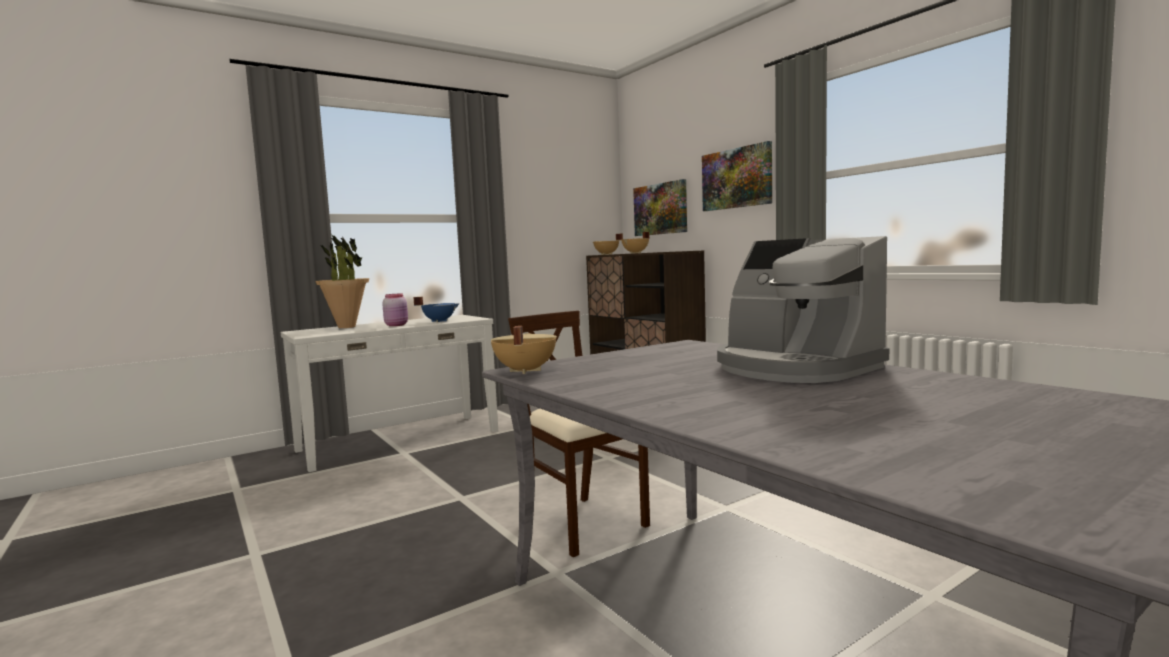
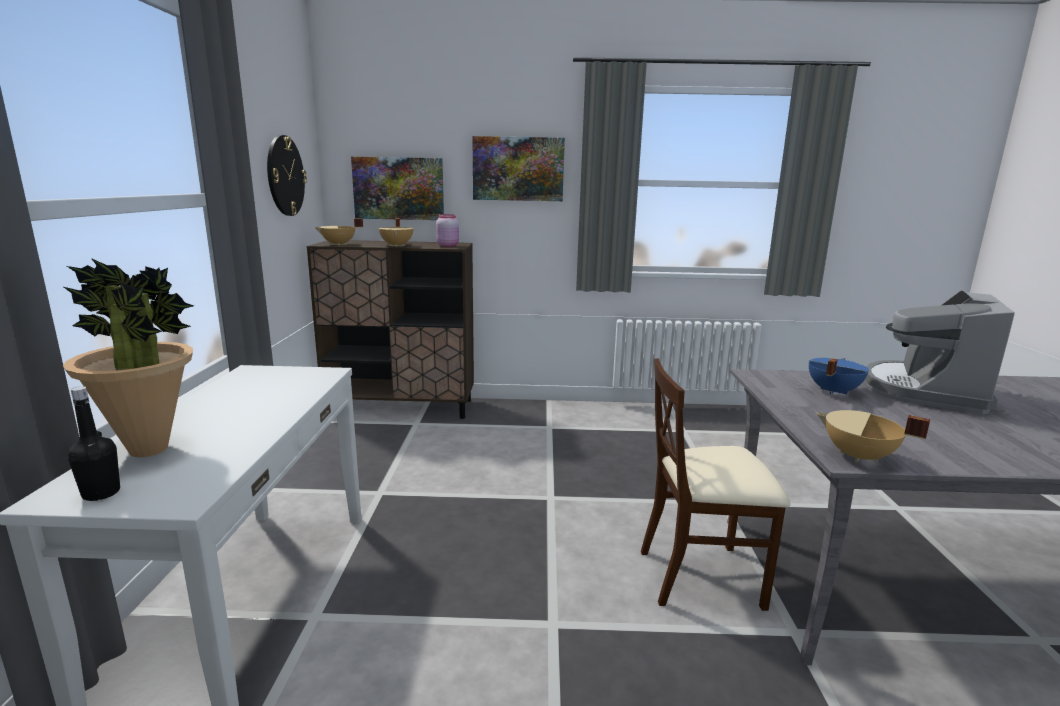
camera: 55 degrees left, 10 degrees up
(304, 332) = (101, 493): none -> black bottle
(397, 325) = (251, 418): pink jar -> pink jar (448, 245)
(439, 321) = (286, 390): blue cooking pot -> blue cooking pot (832, 391)
(567, 205) = (285, 176): none -> wall clock
(794, 368) = (925, 391): coffee machine -> coffee machine turned 120 degrees clockwise

